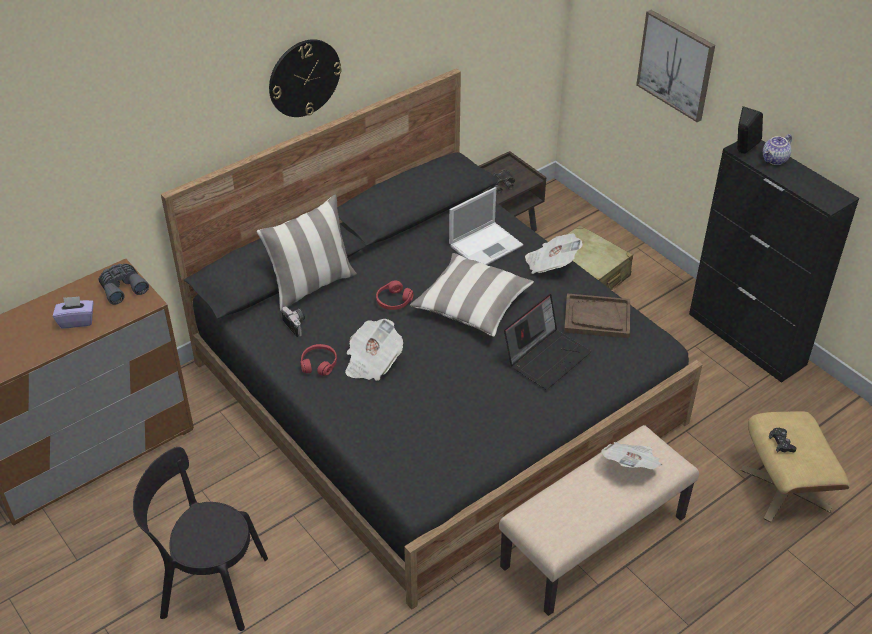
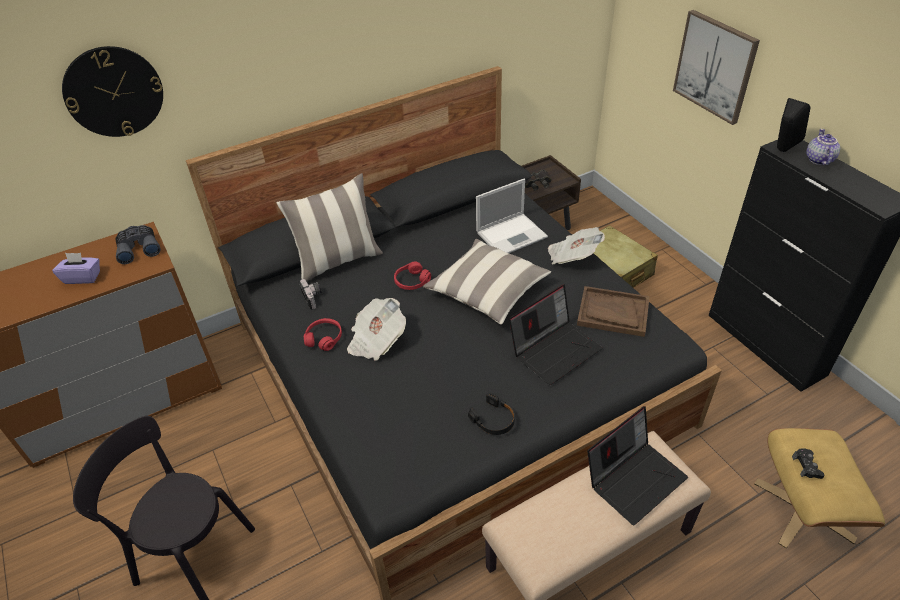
camera: 10 degrees right, 0 degrees up
(304, 78) = (337, 56): wall clock -> wall clock (113, 92)
(500, 424) = (493, 419): none -> black headphones
(631, 465) = (634, 478): newspaper -> laptop
(775, 160) = (818, 159): teapot -> teapot turned 135 degrees clockwise

